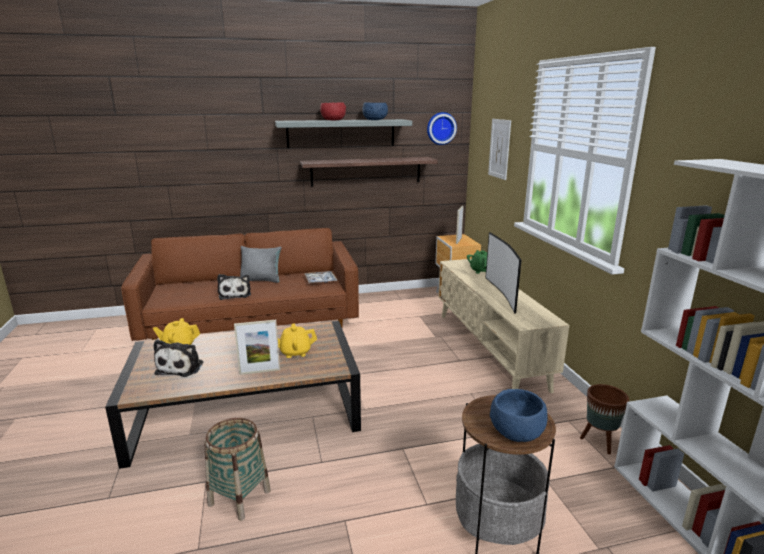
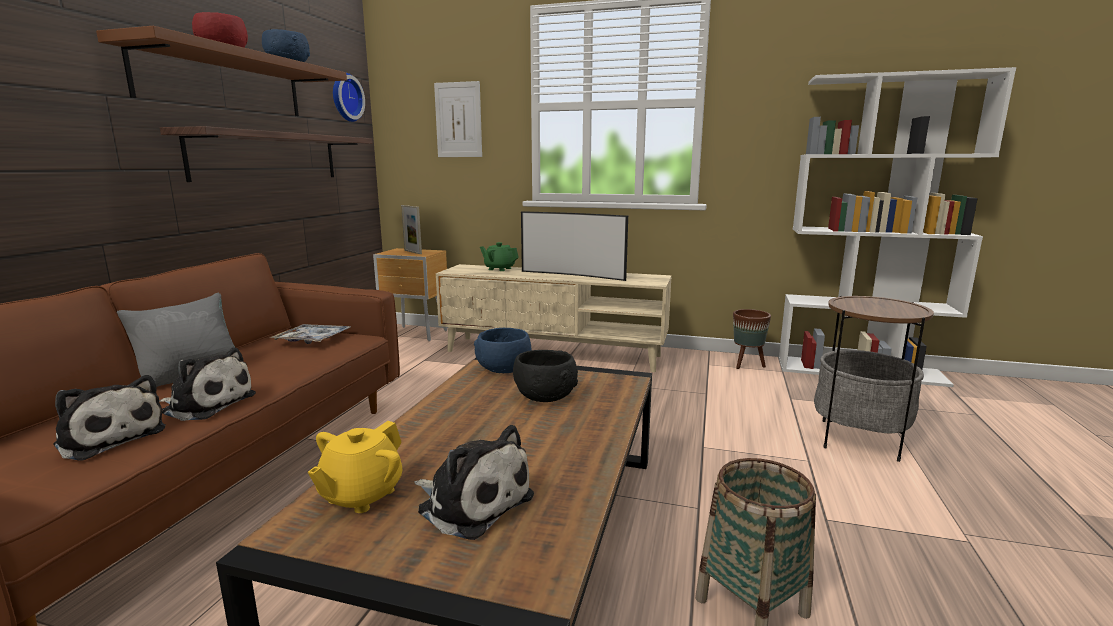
camera: 60 degrees left, 5 degrees down
(201, 294) = (110, 437): none -> plush toy
(260, 371) = (581, 429): picture frame -> none
(295, 352) = (544, 396): yellow teapot -> black bowl
(341, 133) = (224, 83): grey shelf -> brown shelf
(515, 432) = (902, 307): blue bowl -> blue bowl (503, 369)

